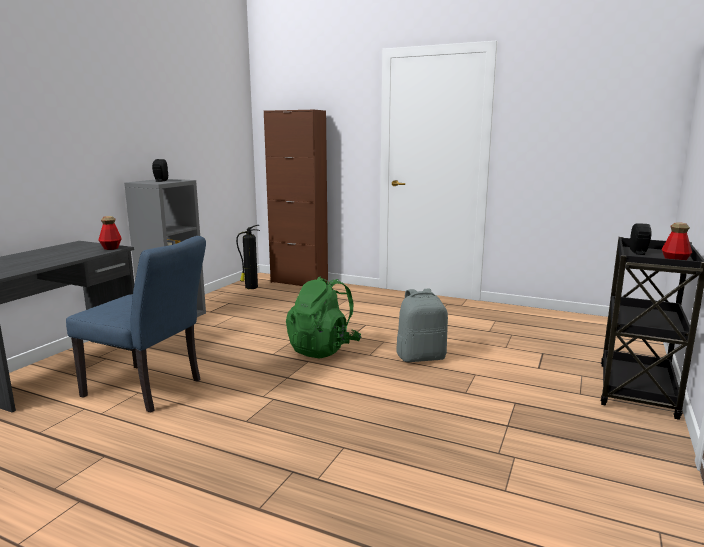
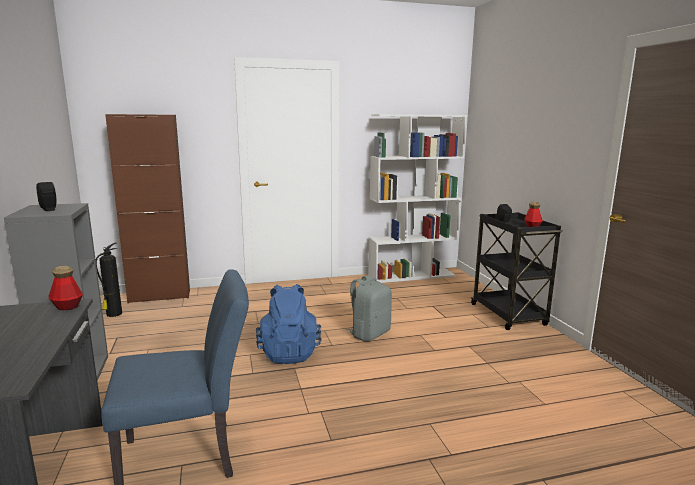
camera: 40 degrees left, 0 degrees up
(323, 349) = (289, 352): green backpack -> blue backpack
(571, 318) = (411, 275): none -> white bookcase

